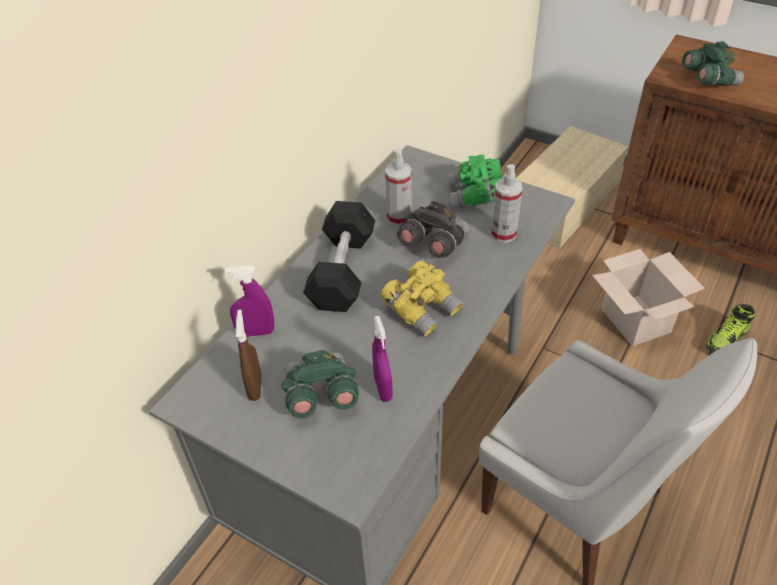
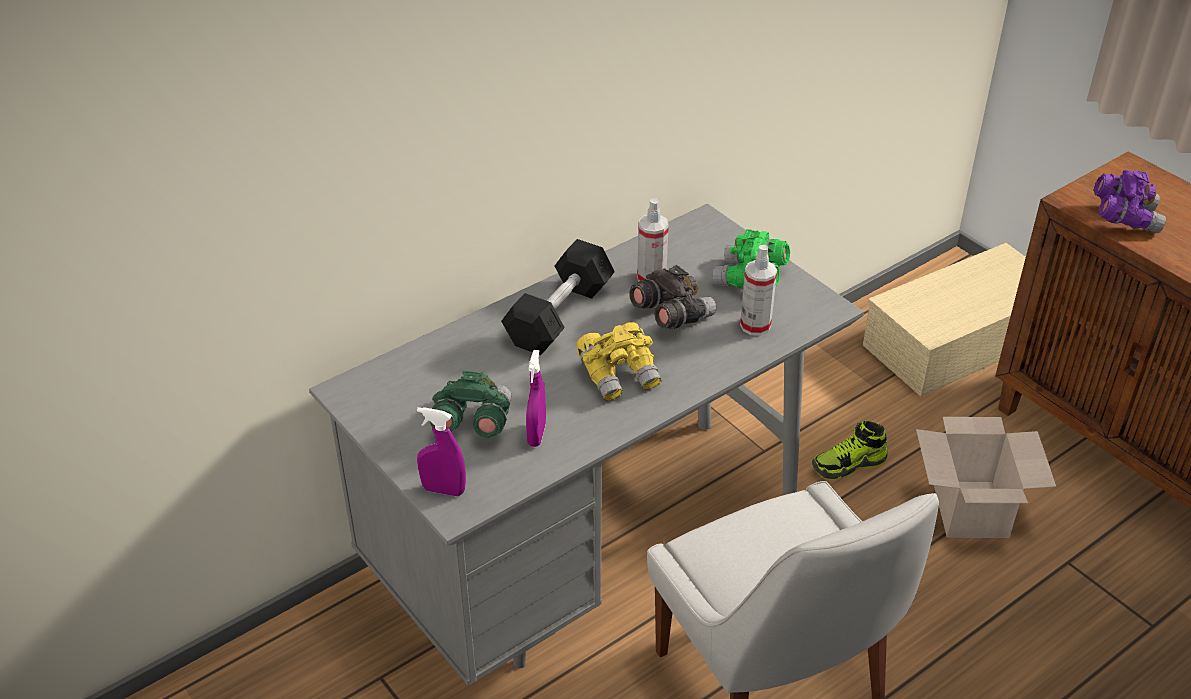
camera: 20 degrees right, 5 degrees down
(255, 387) = (415, 397): brown spray bottle -> none
(256, 332) = (442, 349): purple spray bottle -> purple spray bottle (443, 490)
(708, 80) = (1124, 217): green binoculars -> purple binoculars
(726, 340) = (1080, 569): shoe -> shoe (848, 464)

